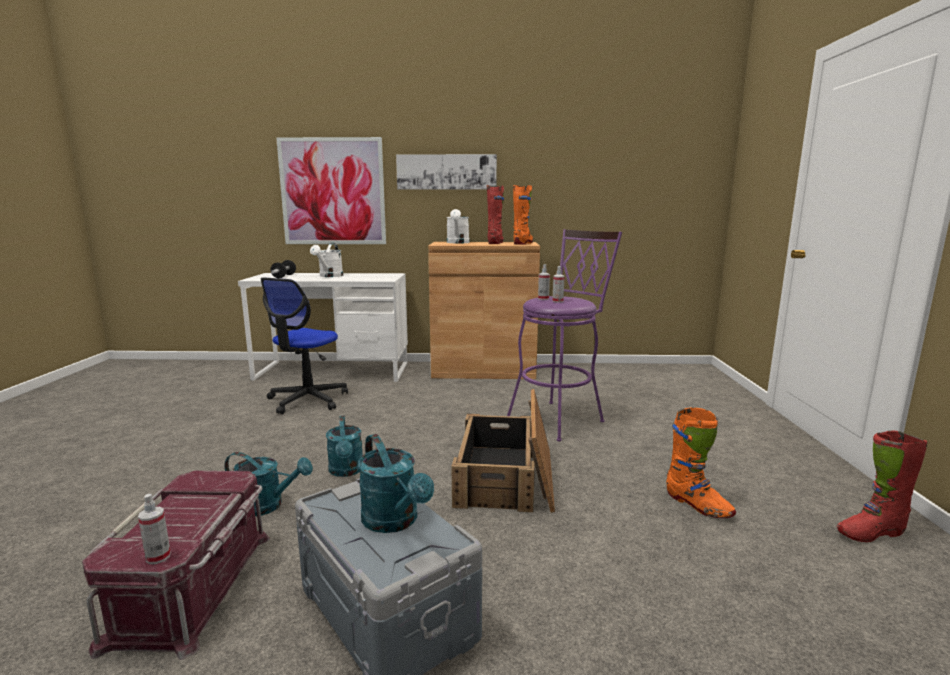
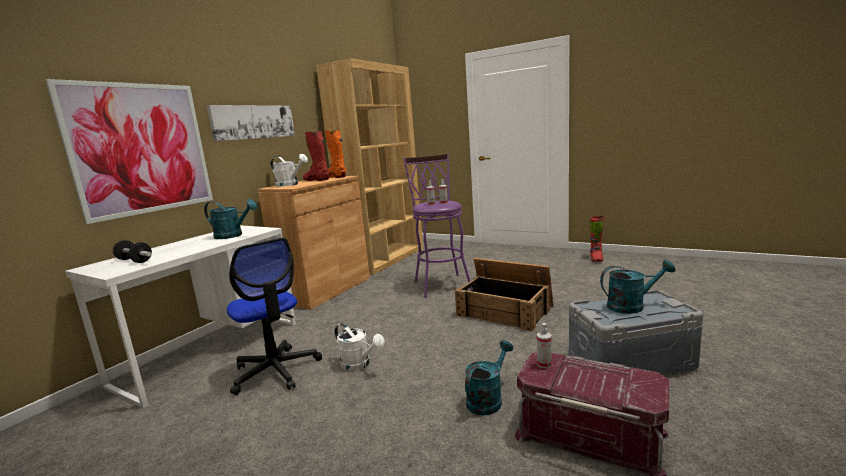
camera: 60 degrees left, 0 degrees up
(158, 557) = (653, 381): spray bottle -> spray bottle (544, 364)
(329, 276) = (188, 245): white watering can -> white watering can (359, 364)
(346, 471) = (455, 361): turquoise watering can -> turquoise watering can (233, 236)
(606, 371) = (385, 259): none -> brown bookcase
(697, 505) = (562, 277): orange boot -> none

